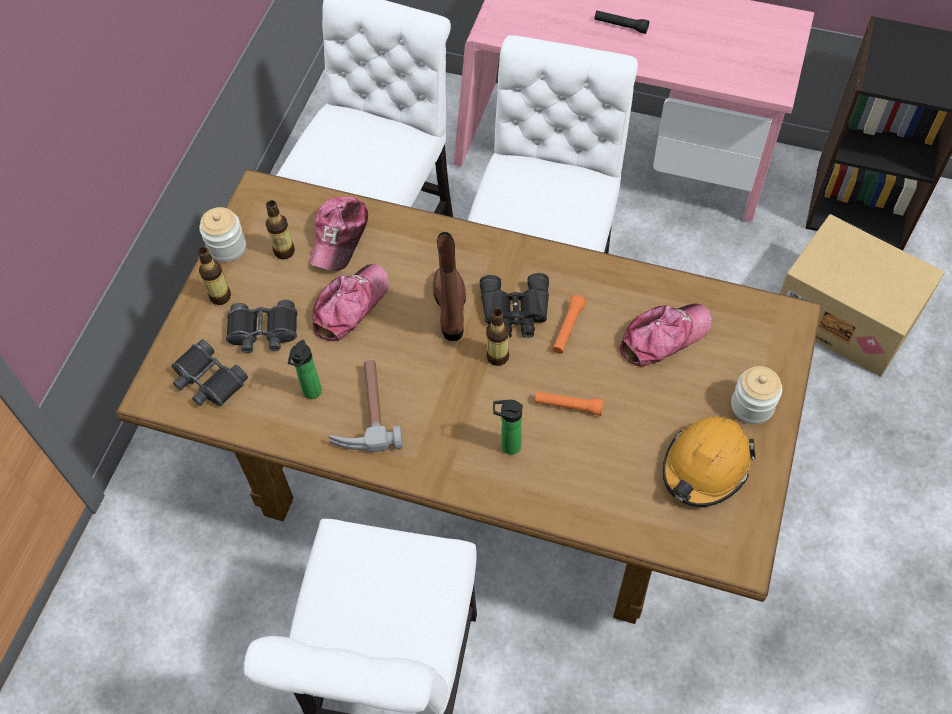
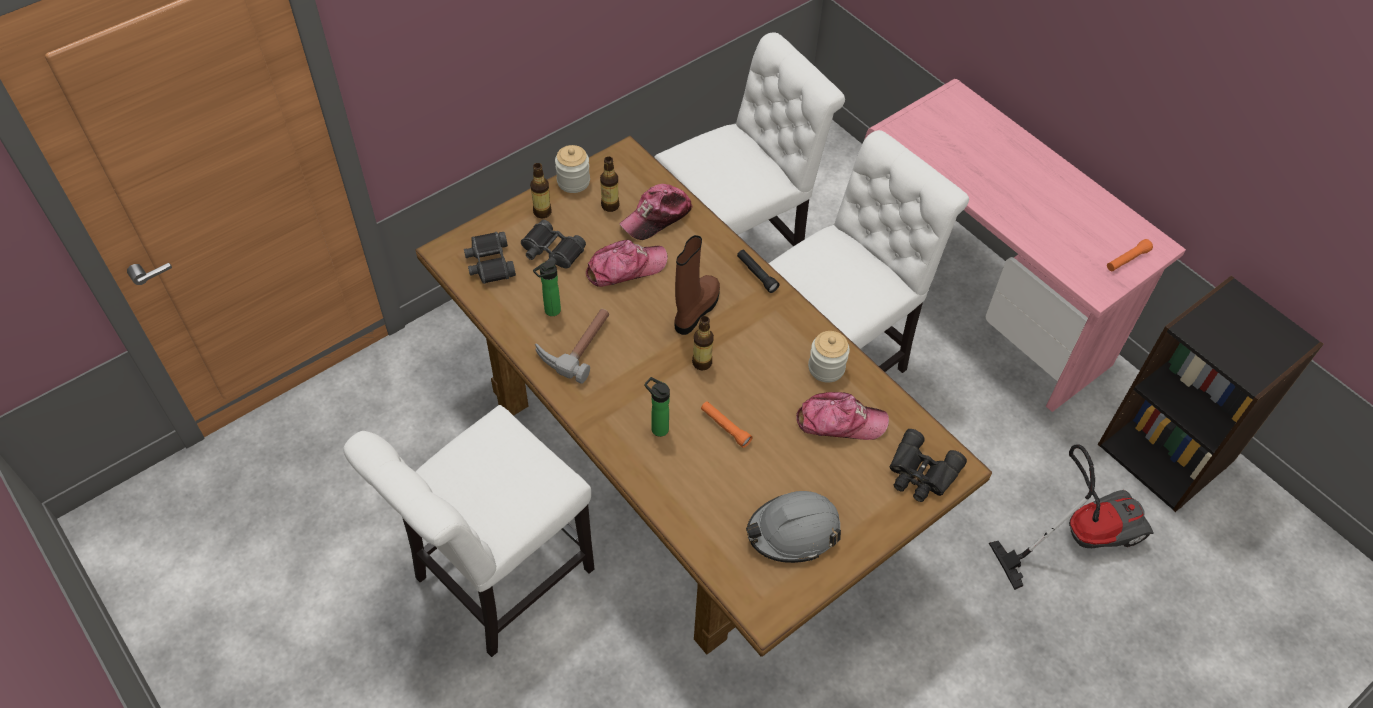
camera: 30 degrees right, 5 degrees down
(515, 312) = (741, 339): black binoculars -> black binoculars (921, 474)
(567, 328) = (770, 373): orange flashlight -> orange flashlight (1127, 260)
(620, 26) = (1004, 177): black flashlight -> black flashlight (756, 274)
(705, 466) = (793, 531): orange hard hat -> grey hard hat
(752, 406) = (867, 511): jar -> jar (826, 368)
(847, 315) = (1078, 534): cardboard box -> vacuum cleaner

